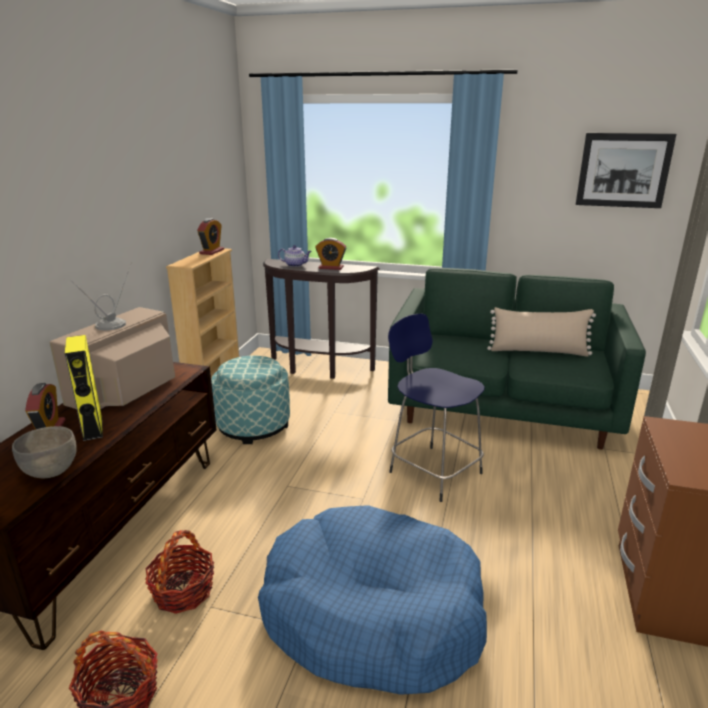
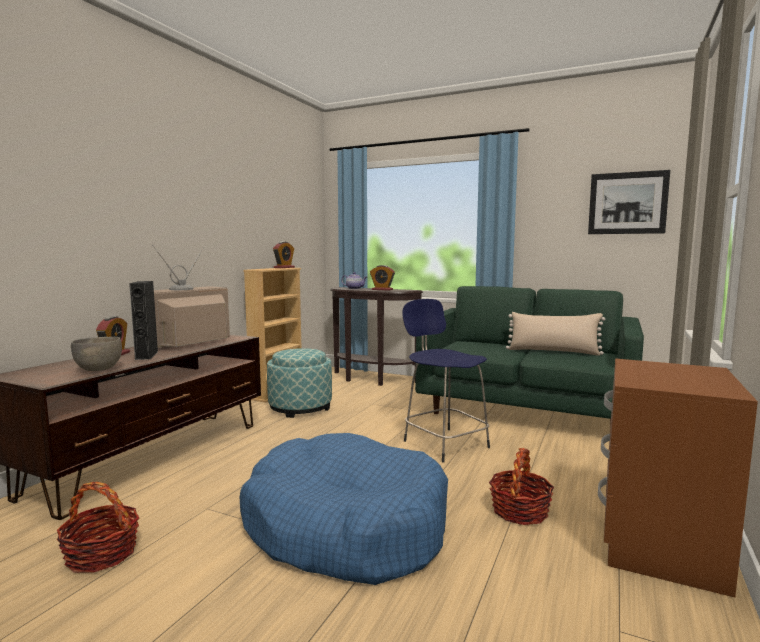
camera: 10 degrees right, 15 degrees down
(93, 428) = (146, 355): yellow speaker -> black speaker
(183, 591) = (189, 497): basket -> basket (519, 511)

